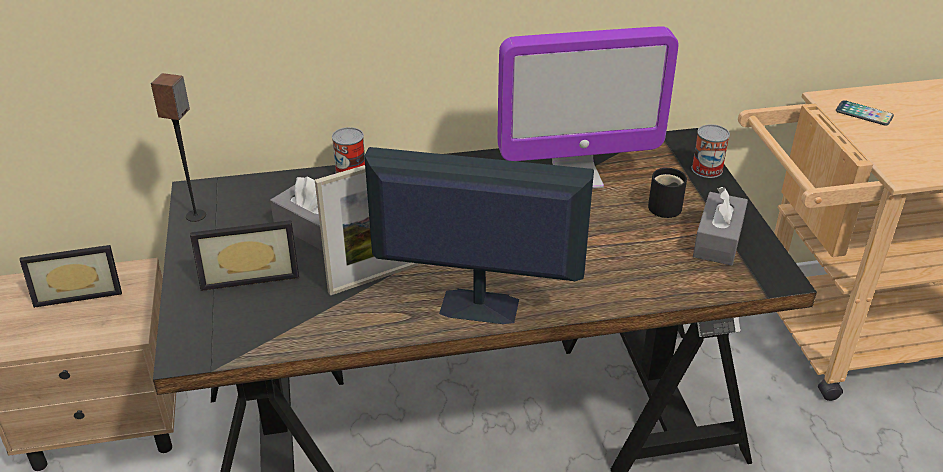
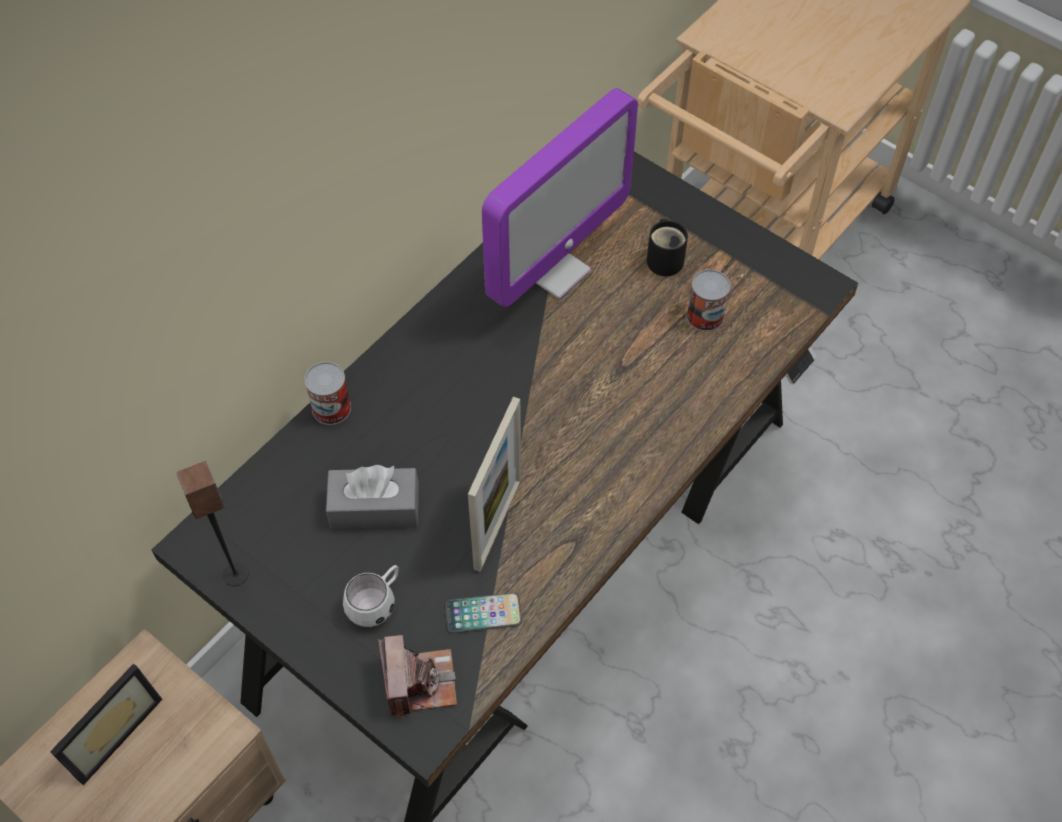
camera: 40 degrees left, 20 degrees up
(218, 327) = (419, 682): none -> camera
(250, 273) = (377, 603): picture frame -> white mug
(477, 306) = (618, 490): monitor -> none
(707, 169) = (657, 186): can -> can (705, 316)
(718, 240) = (740, 273): grey tissue box -> none
(864, 114) = (752, 41): phone -> phone (483, 613)

